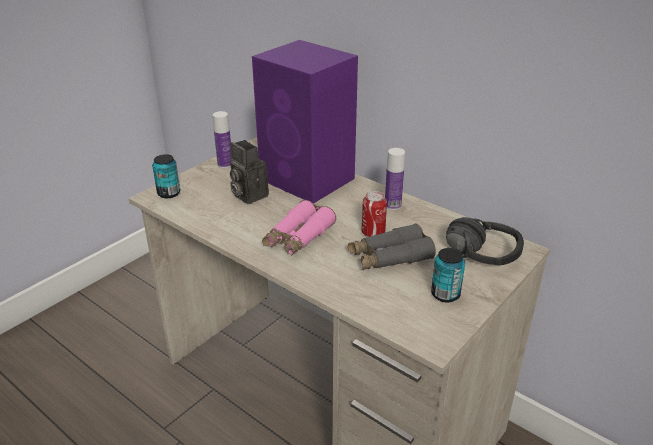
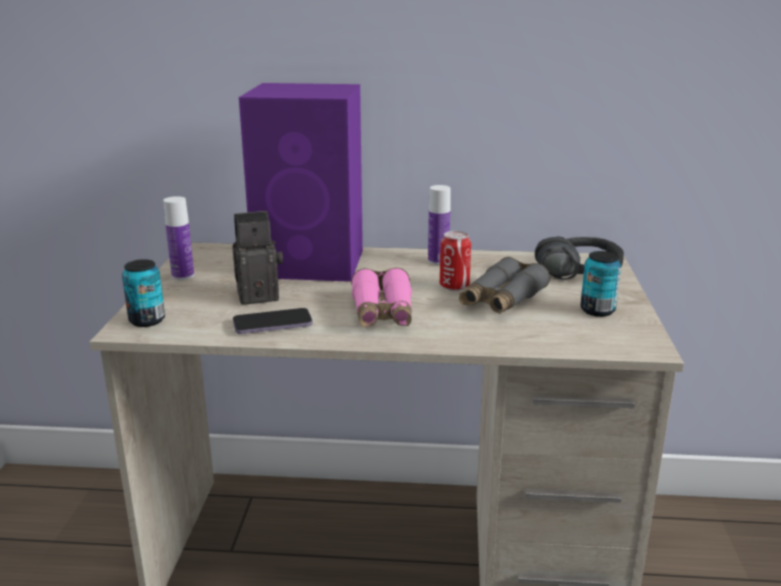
camera: 35 degrees left, 10 degrees down
(226, 221) = (272, 324): none -> phone
(247, 195) = (260, 294): camera -> camera turned 150 degrees clockwise

